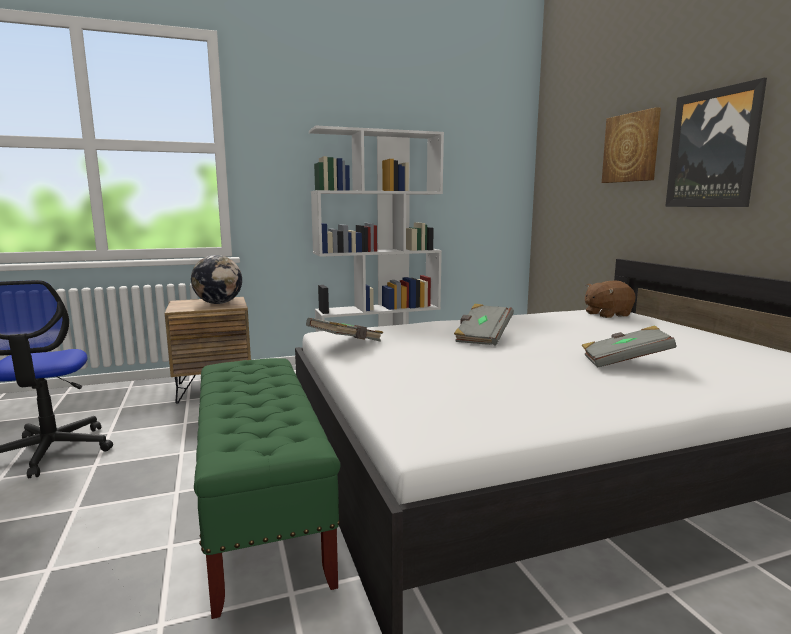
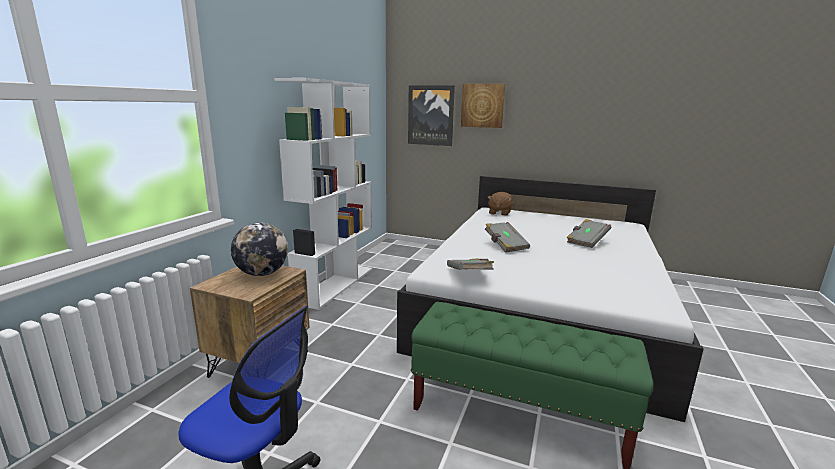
camera: 50 degrees left, 5 degrees up
(713, 149) = (542, 113): picture -> picture (431, 115)

